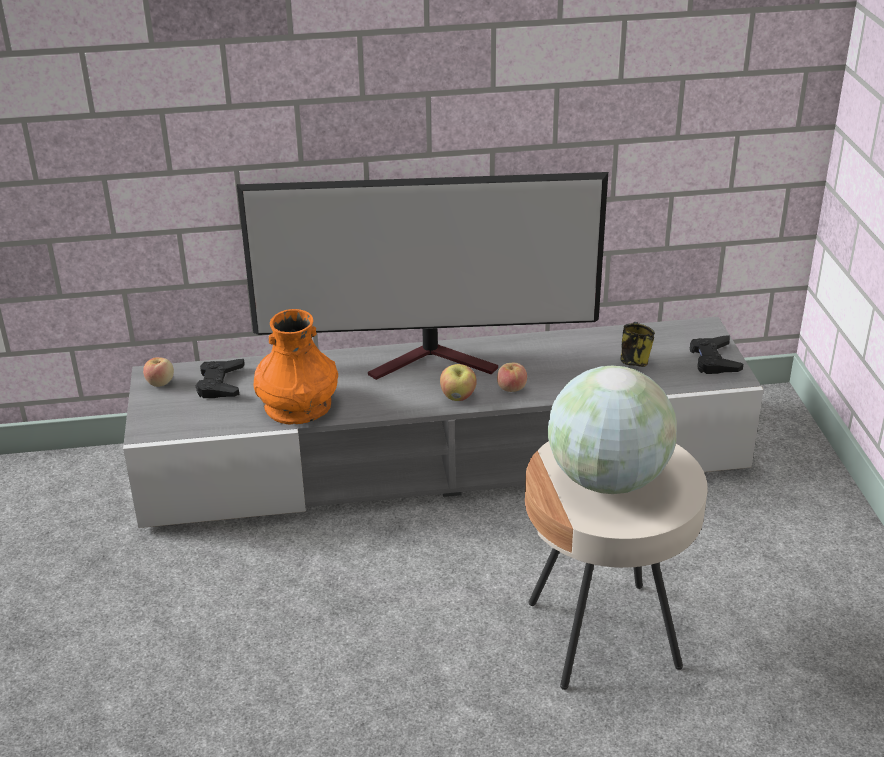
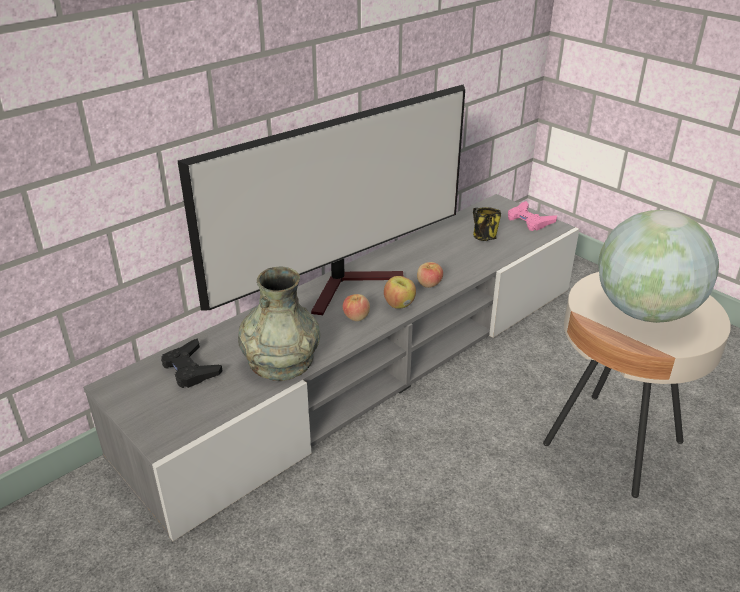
camera: 35 degrees left, 0 degrees up
(160, 382) = (129, 390): apple -> apple (356, 317)
(297, 405) = (280, 360): orange vase -> grey vase
(714, 360) = (529, 220): black game controller -> pink game controller

